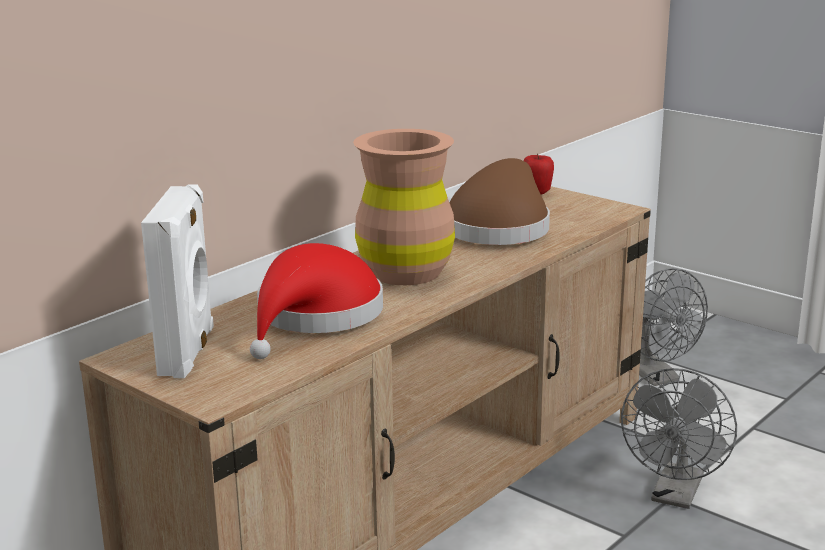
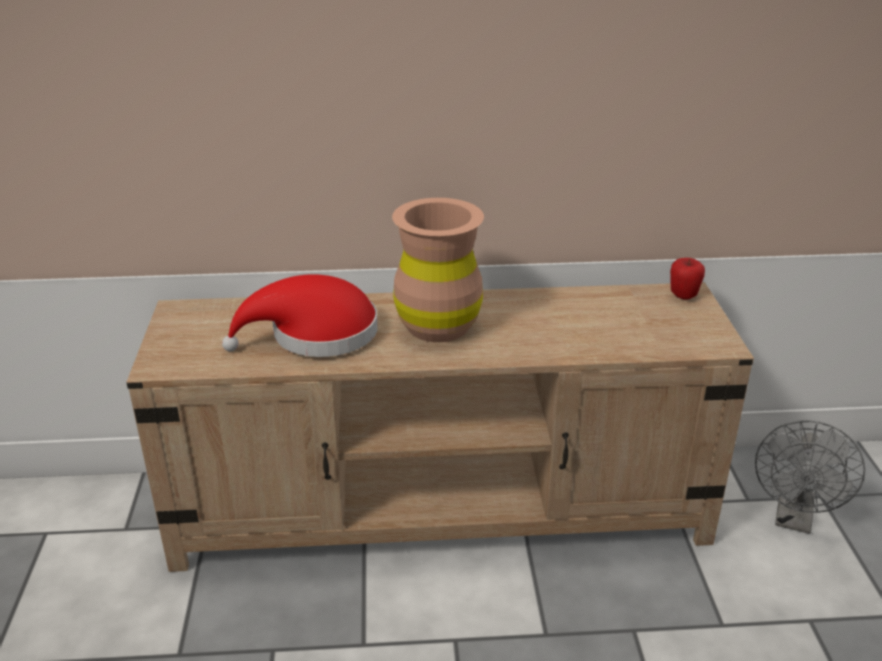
camera: 45 degrees right, 10 degrees up
(189, 352) = (209, 324): white speaker -> none
(499, 228) = (582, 317): brown hat -> none
(675, 496) = (637, 632): grey fan -> none

